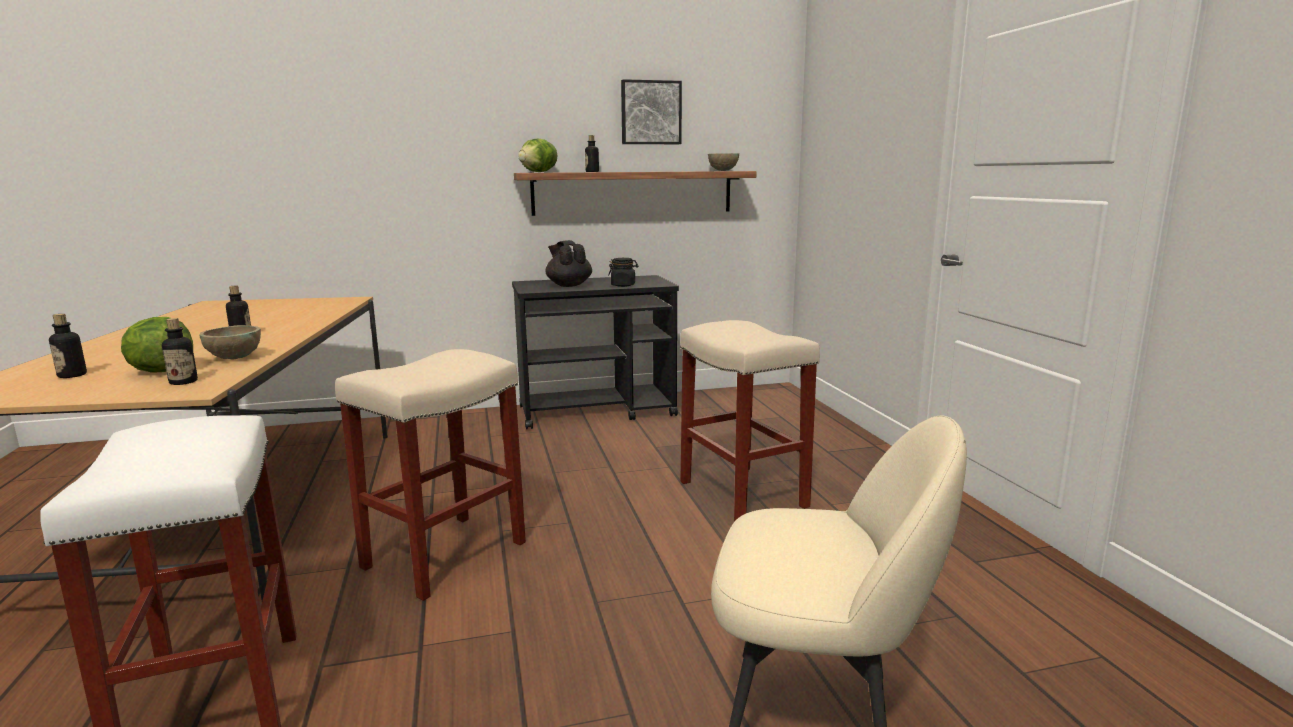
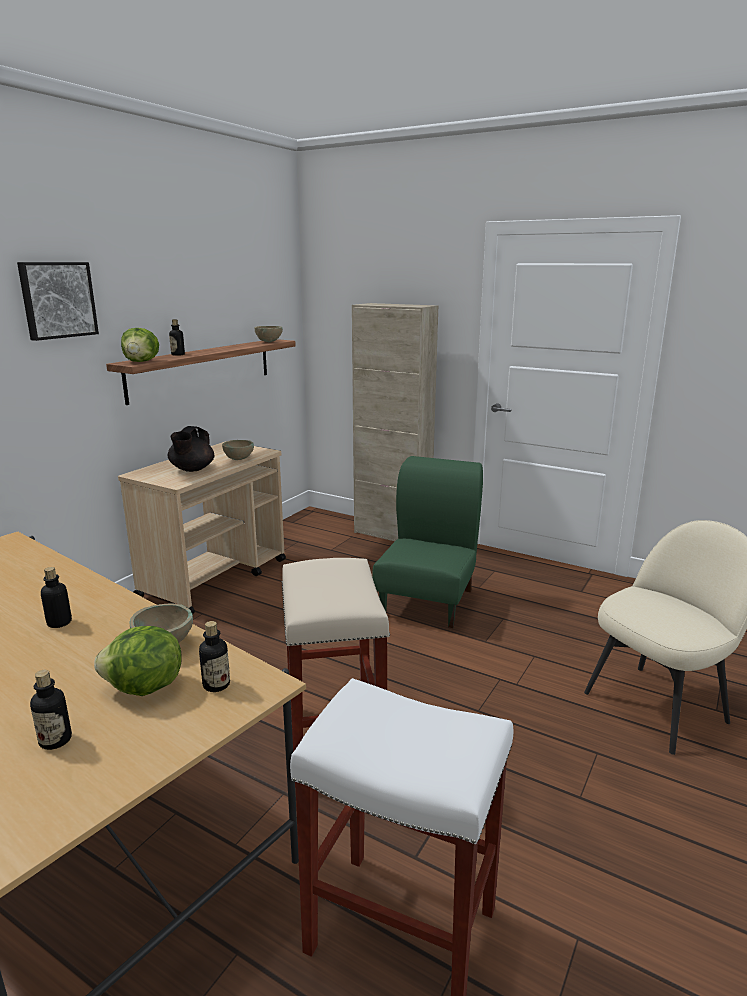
camera: 45 degrees left, 5 degrees up
(568, 285) = (192, 469): black teapot -> black teapot turned 90 degrees counterclockwise
(597, 411) = (215, 577): black cart -> beige cart
(623, 285) = (238, 459): black jar -> beige bowl
(650, 113) = (208, 292): picture -> picture (57, 300)
(744, 494) = (428, 602): beige stool -> green chair
(829, 427) = (392, 534): none -> beige cabinet

